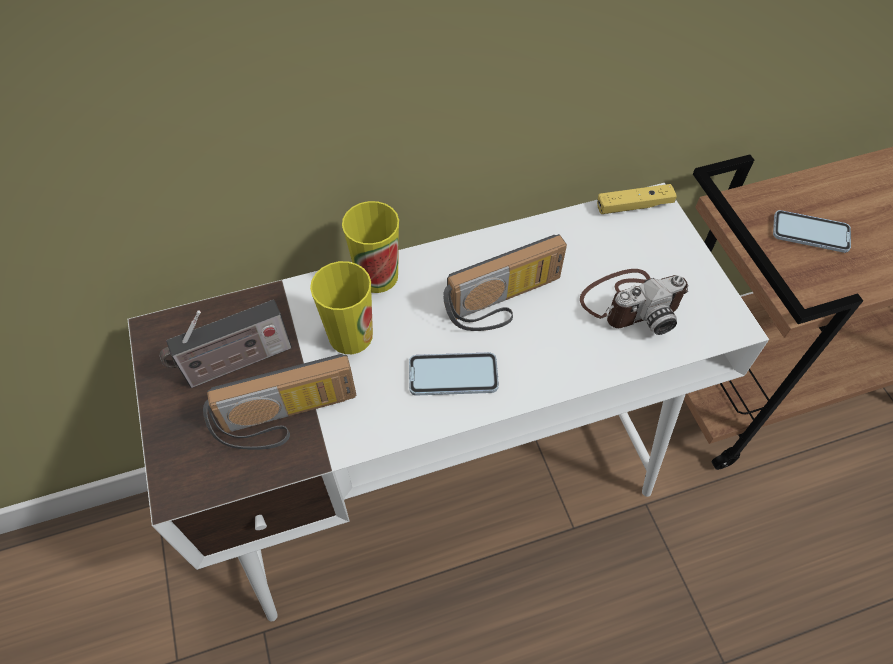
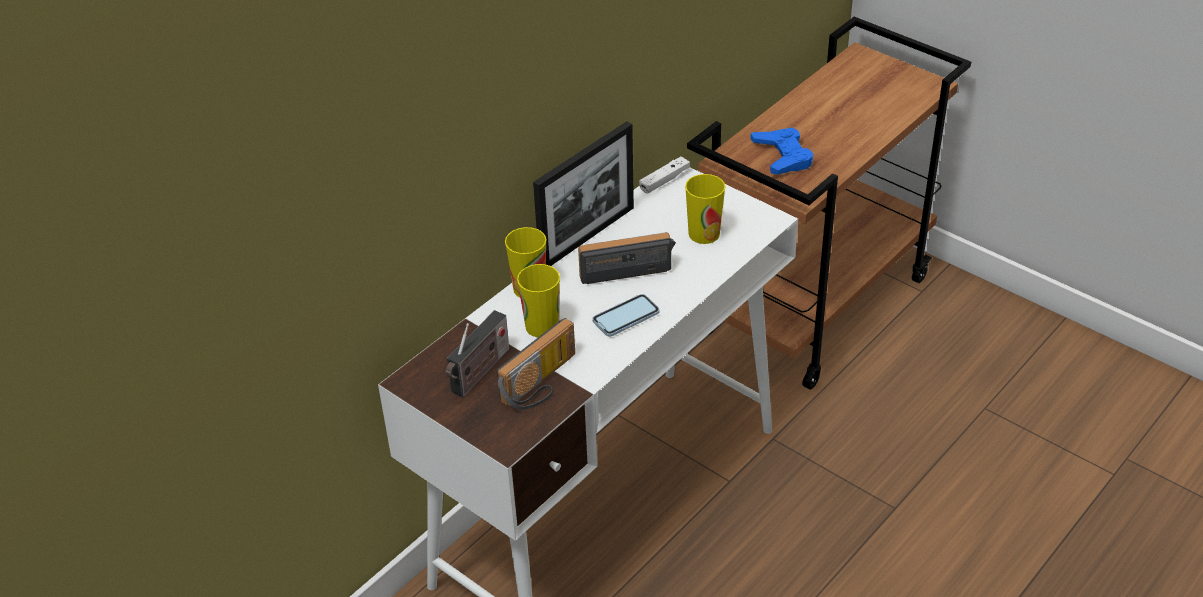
camera: 30 degrees left, 15 degrees down
(491, 239) = (587, 237): none -> picture frame
(505, 304) = (626, 267): radio -> radio turned 135 degrees counterclockwise
(631, 302) = (704, 234): camera -> cup
(634, 205) = (664, 180): yellow game controller -> white game controller
(810, 233) = (782, 156): phone -> blue game controller

